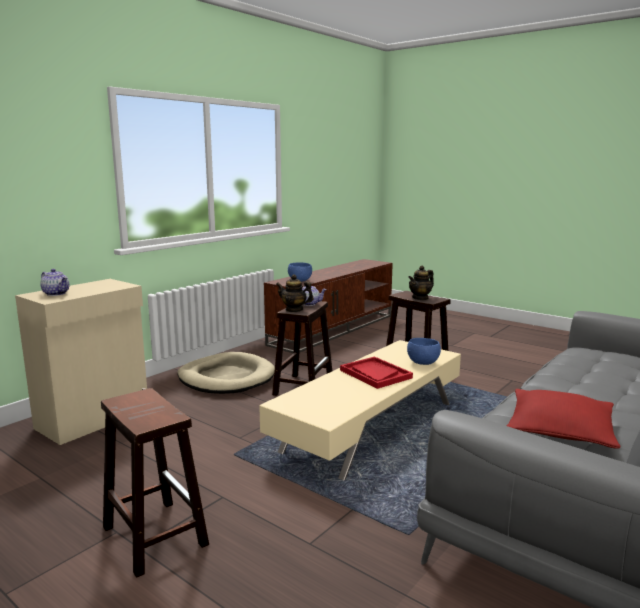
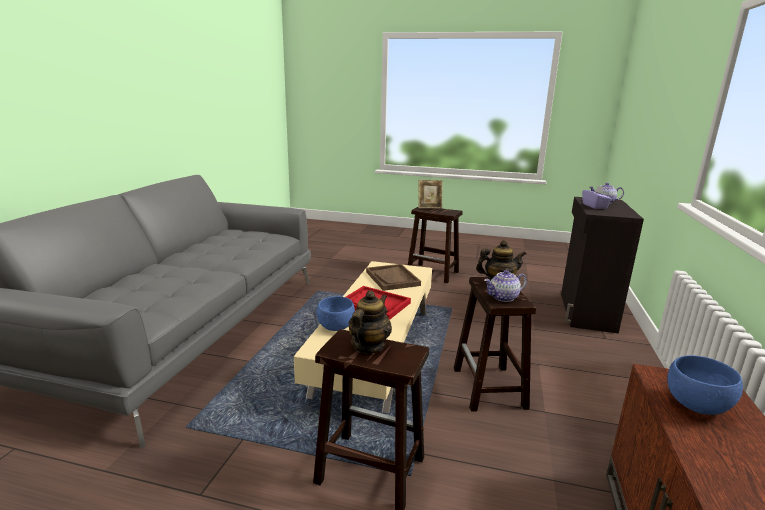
camera: 155 degrees right, 5 degrees up
(93, 290) = (594, 206): none -> purple tissue box
(95, 419) = (585, 312): beige cabinet -> black cabinet
(140, 420) = (429, 207): none -> picture frame
(226, 378) = (589, 382): beige dog bed -> none
(329, 397) = (392, 278): none -> brown tray
(560, 430) = (235, 244): red pillow -> none

